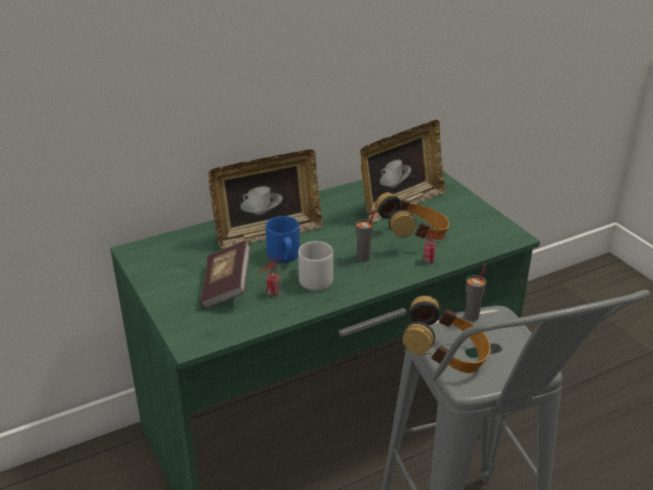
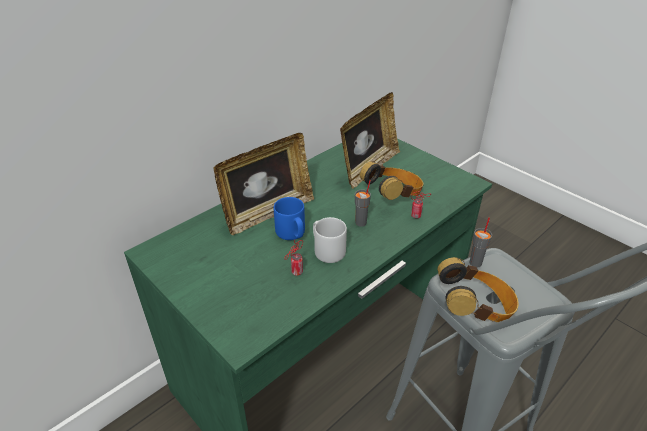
camera: 15 degrees left, 5 degrees up
(226, 287) = (251, 274): book -> none

